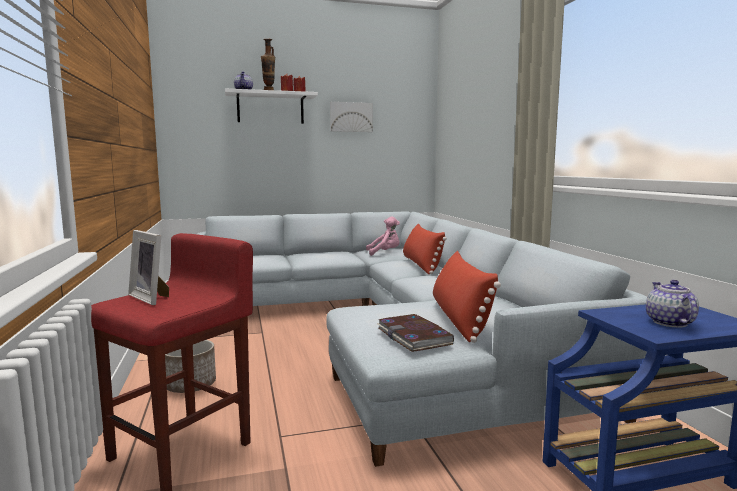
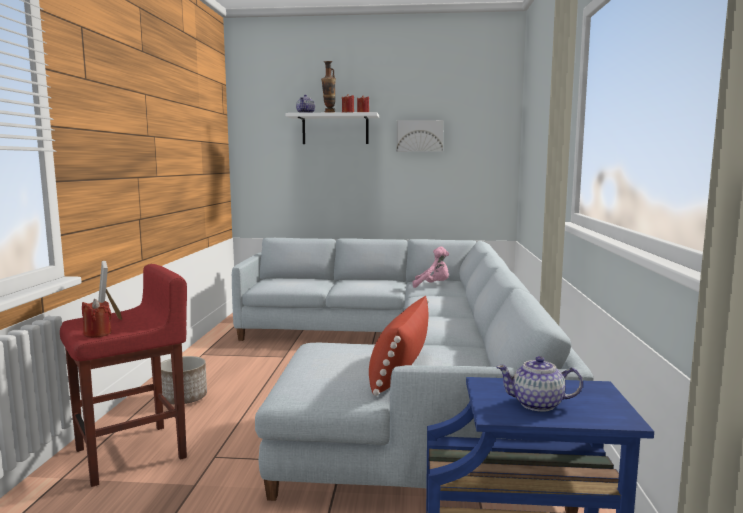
camera: 20 degrees right, 0 degrees up
(163, 312) = (97, 334): none -> red candle
(414, 336) = (331, 381): book -> none
(421, 265) = (452, 303): red pillow -> none
(669, 323) = (538, 404): teapot -> teapot turned 105 degrees counterclockwise

